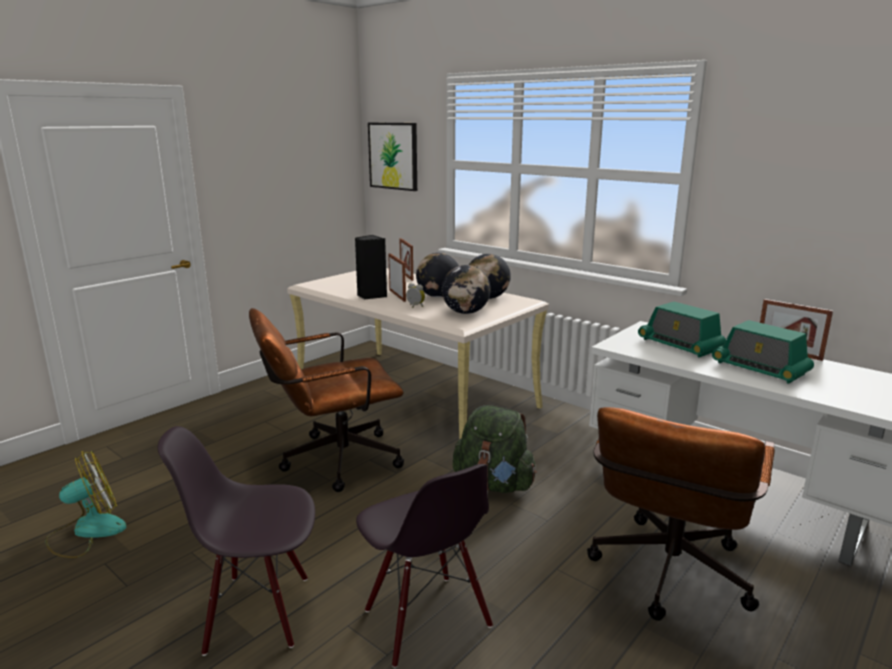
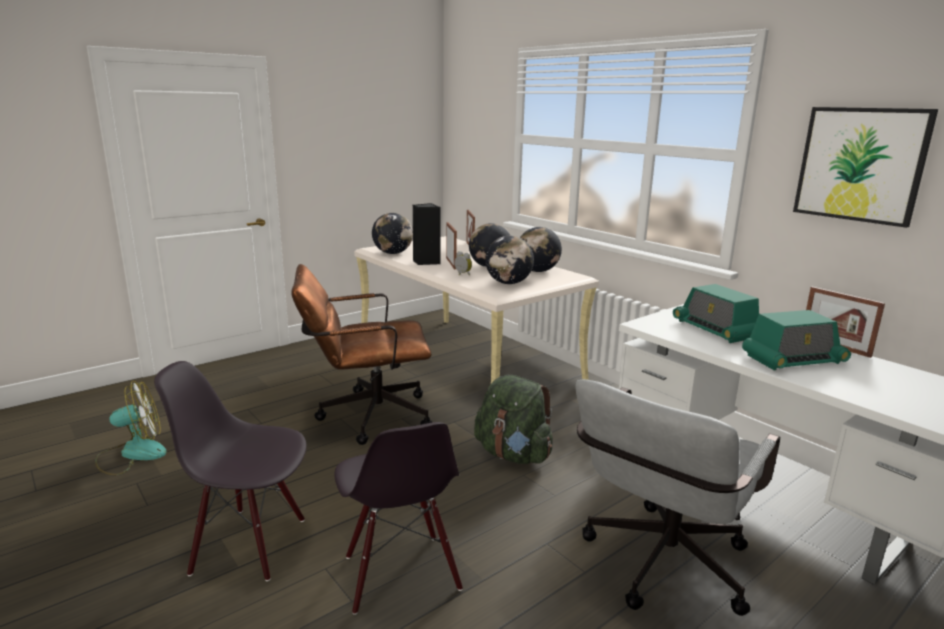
camera: 10 degrees right, 0 degrees up
(331, 288) = (393, 253): none -> globe
(393, 156) = (469, 130): picture -> picture (860, 164)
(667, 578) = (660, 568): brown office chair -> grey office chair
(760, 368) = (793, 359): radio -> radio turned 75 degrees counterclockwise

